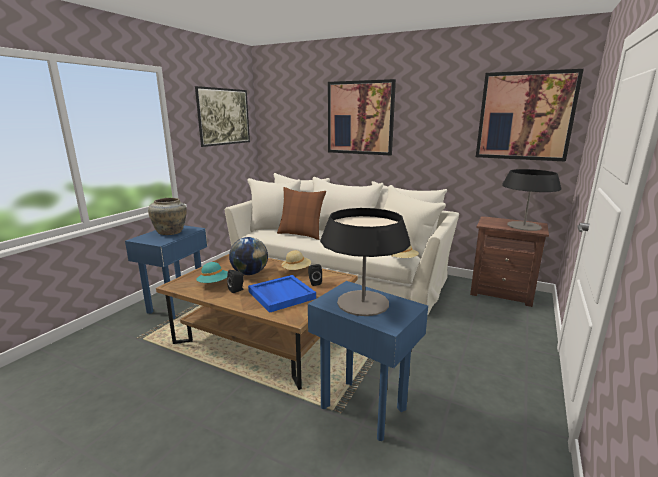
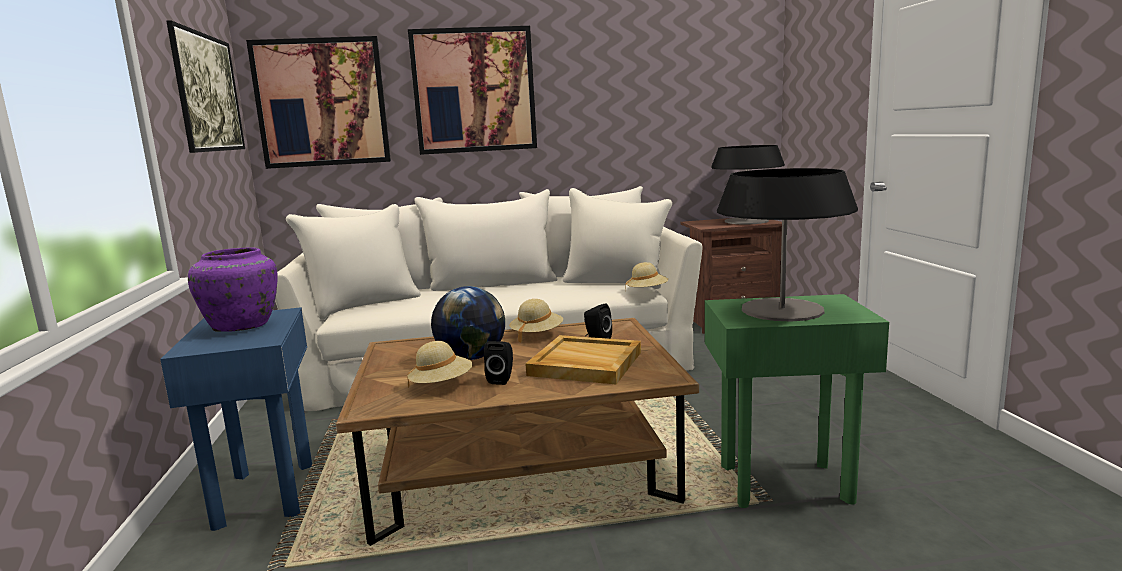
camera: 35 degrees left, 5 degrees down
(171, 232) = (243, 326): beige vase -> purple vase
(214, 284) = (441, 385): turquoise hat -> beige hat
(281, 295) = (584, 364): blue tray -> beige tray
(301, 234) = (433, 300): brown pillow -> none
(363, 407) = (784, 482): blue side table -> green side table
(525, 116) = (714, 76): picture -> picture (321, 103)

